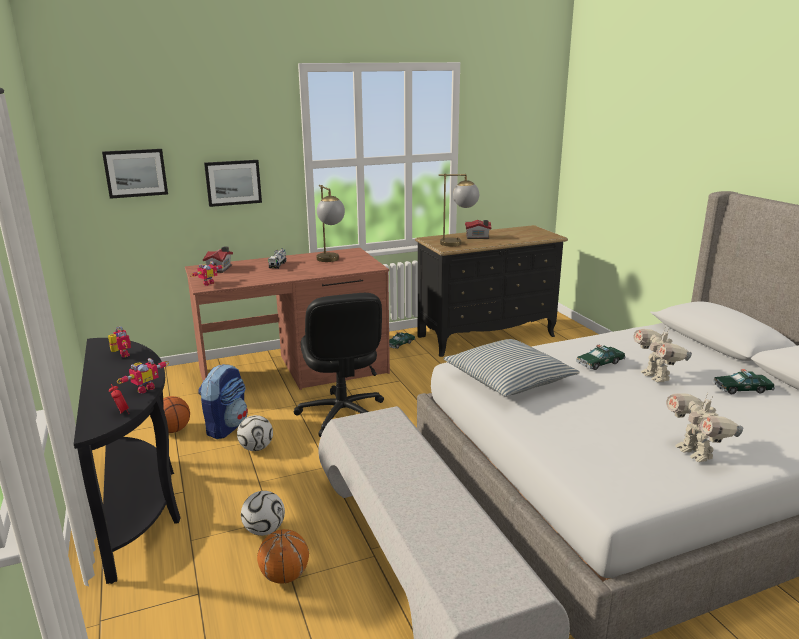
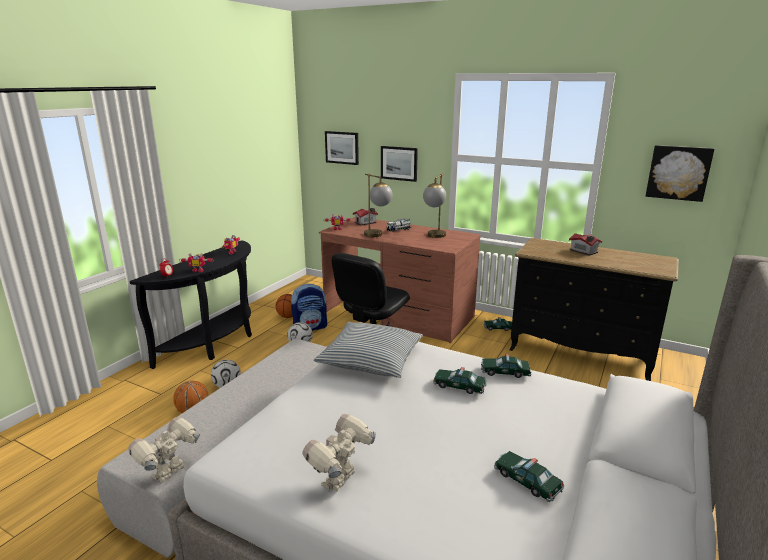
camera: 50 degrees right, 0 degrees up
(458, 243) = (550, 251): table lamp -> table lamp (377, 236)
(516, 151) = (678, 172): none -> picture
(594, 342) = (505, 372): none -> toy car
(656, 377) = (475, 422): toy robot -> toy robot (170, 473)

